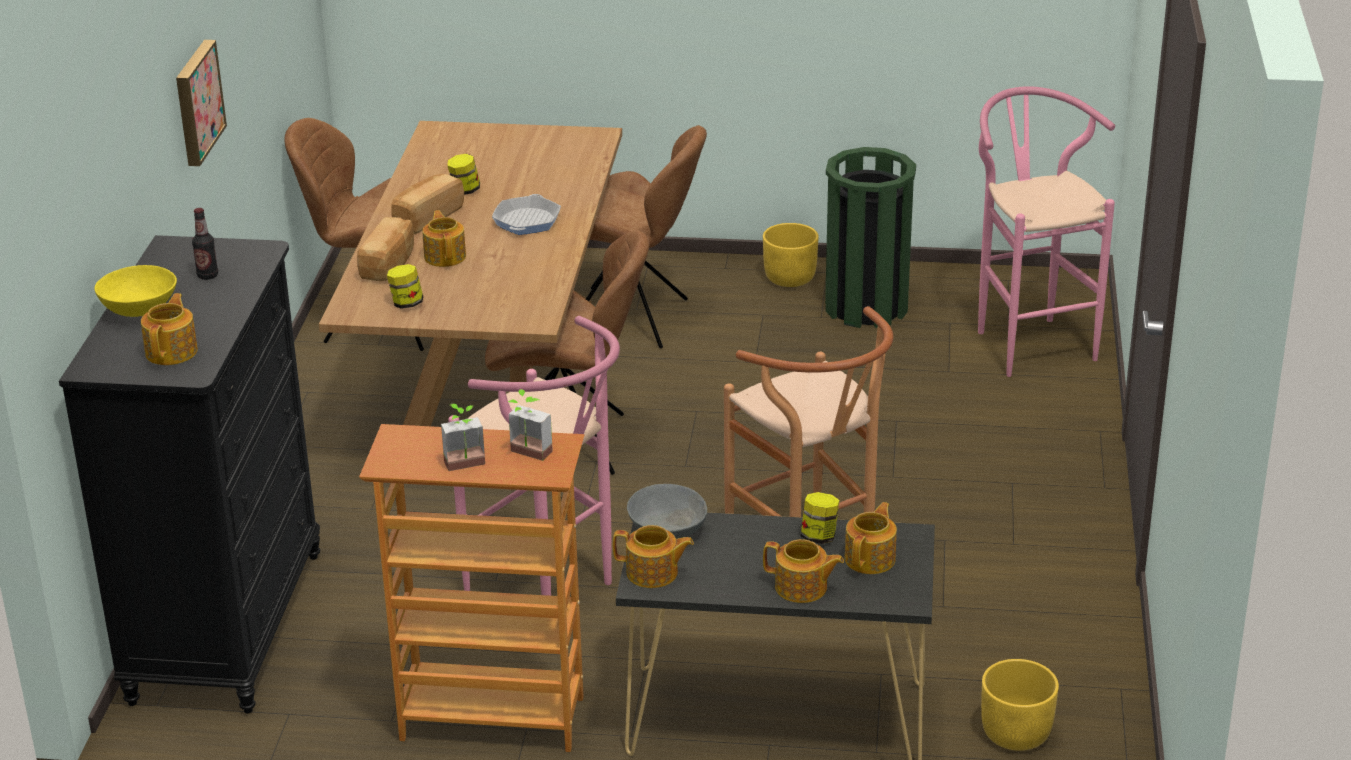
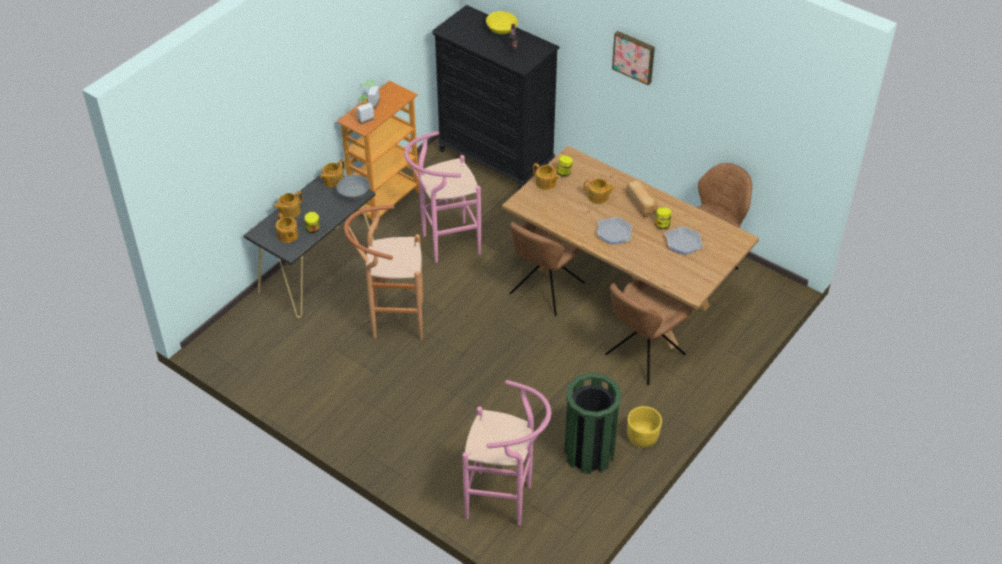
camera: 120 degrees right, 15 degrees up
(172, 351) = (462, 30): teapot -> teapot (546, 183)
(390, 264) = (604, 179): bread -> none
(492, 166) = (683, 243): none -> frying pan
(1015, 733) = (251, 329): yellow planter -> none

